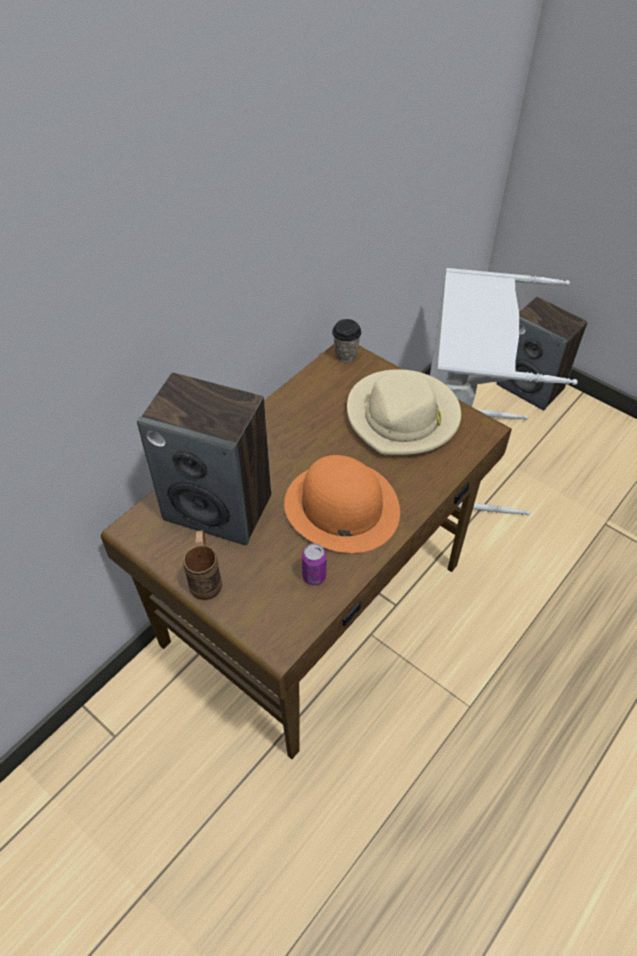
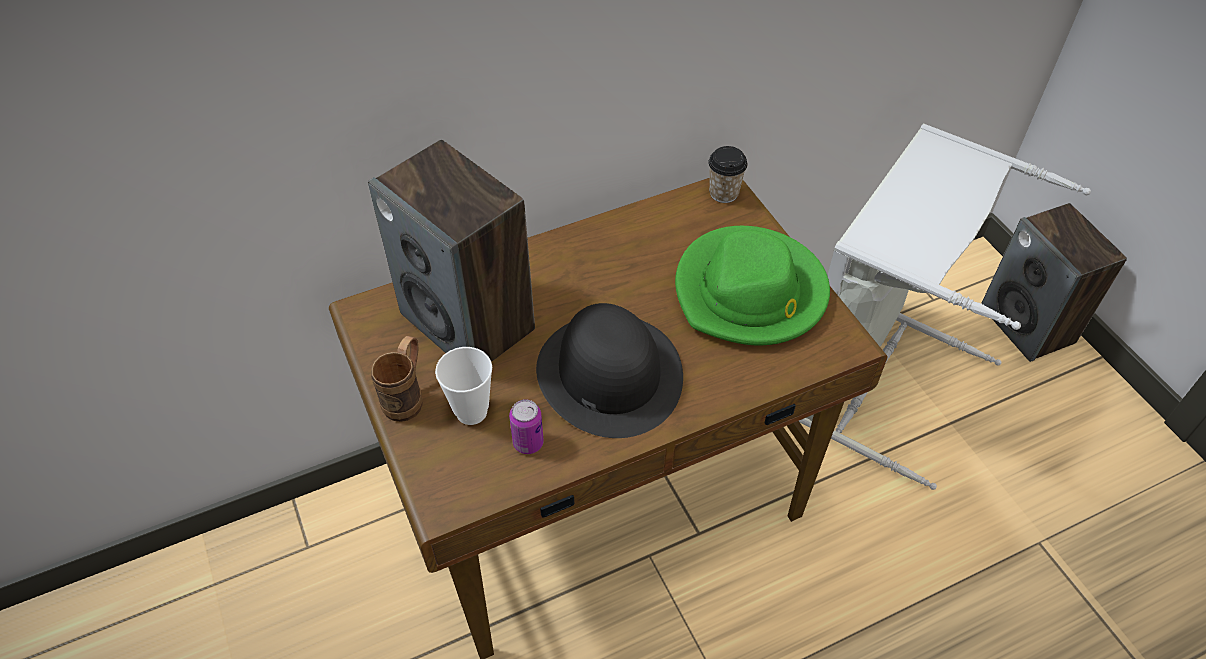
camera: 25 degrees right, 0 degrees up
(260, 570) = (471, 411): none -> cup
(341, 506) = (608, 373): orange hat -> black hat
(403, 417) = (750, 292): beige hat -> green hat

